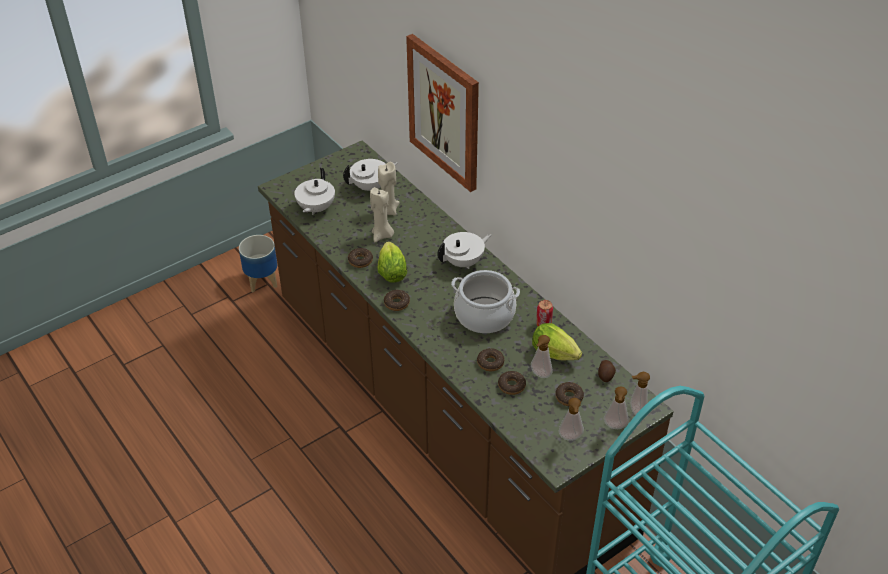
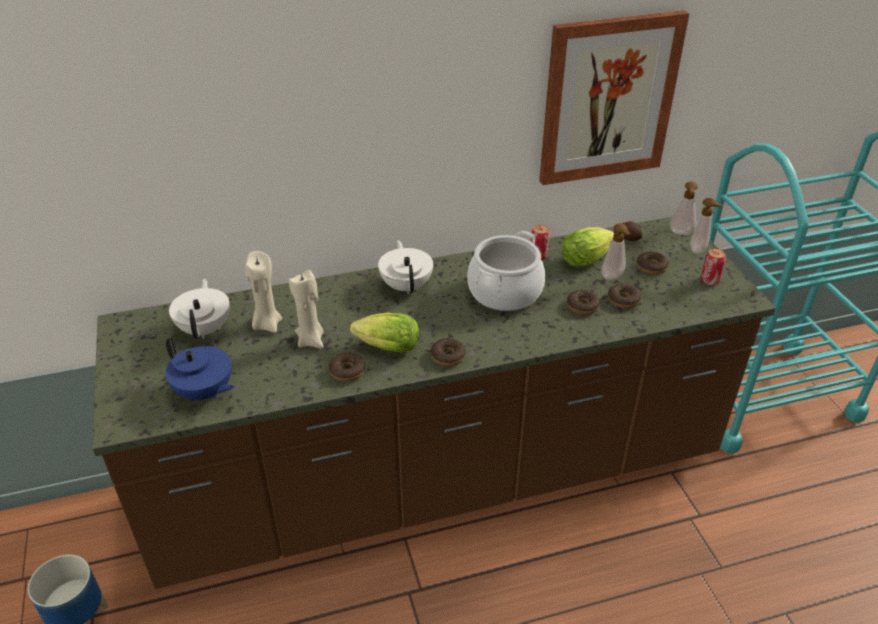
camera: 70 degrees left, 5 degrees down
(315, 208) = (204, 392): white teapot -> blue teapot
(444, 112) = (273, 141): picture -> picture (608, 99)
(570, 438) = (709, 281): soap dispenser -> can

